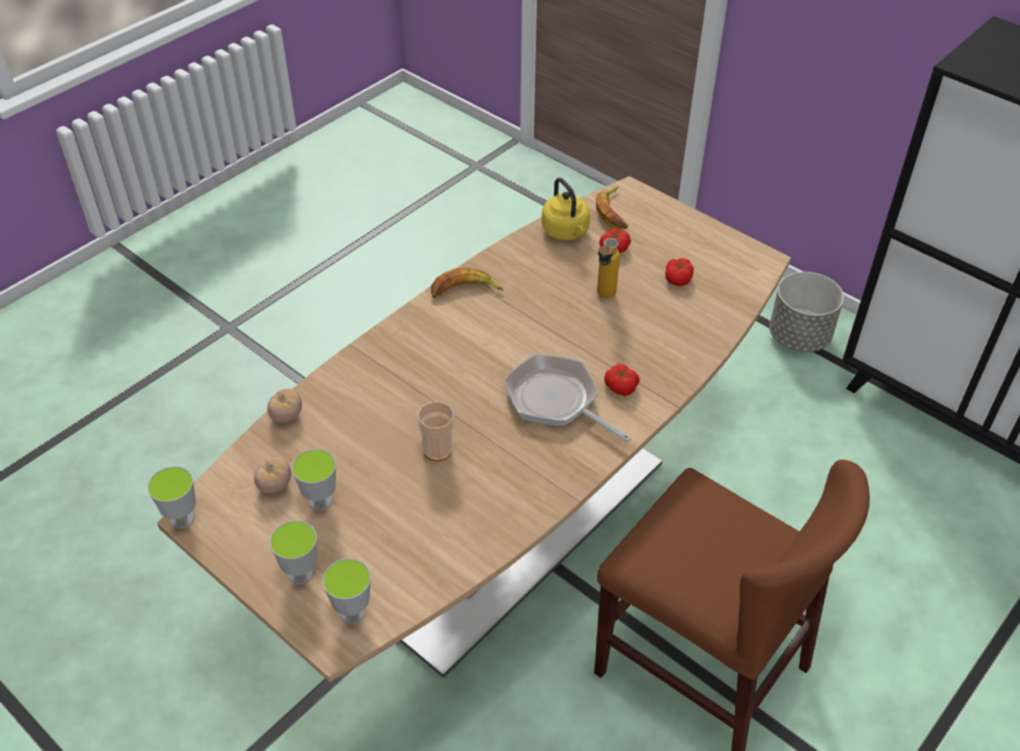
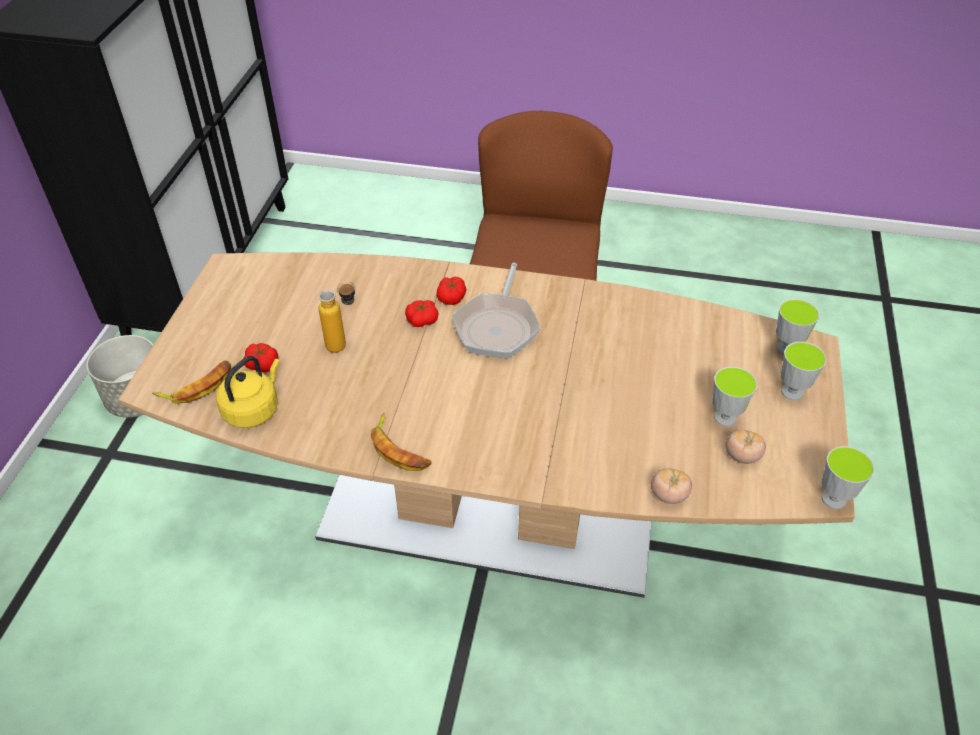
camera: 120 degrees left, 0 degrees up
(438, 450) = (610, 372): cup -> none
(678, 278) = (285, 308): tomato -> tomato (422, 320)

